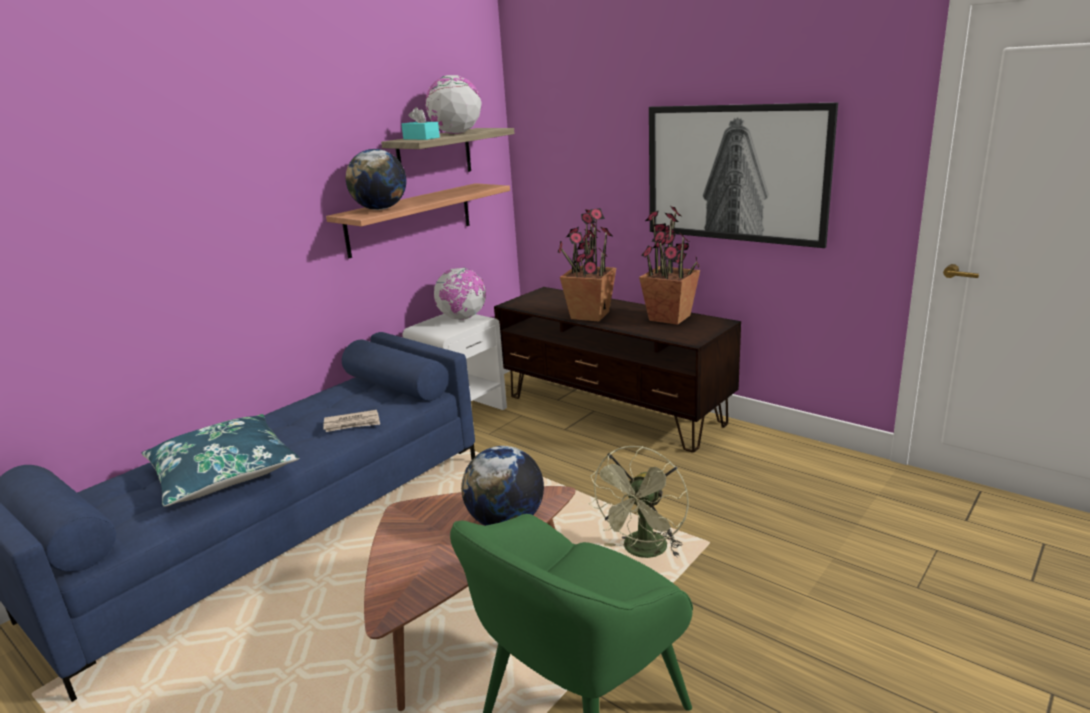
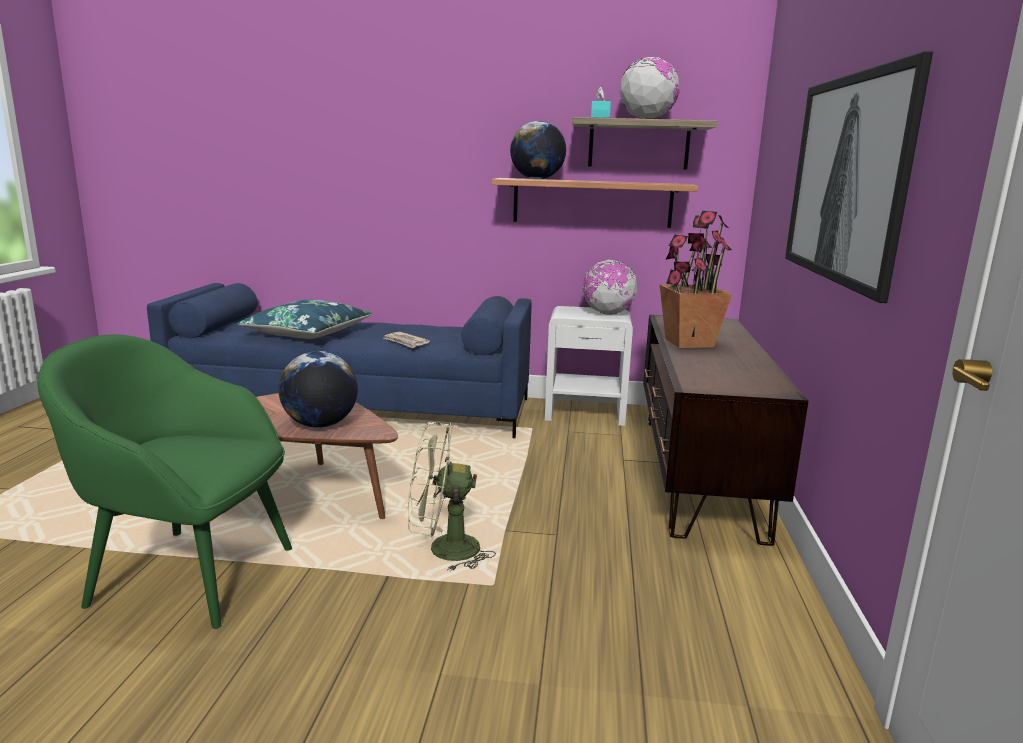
camera: 55 degrees right, 5 degrees down
(669, 318) = (746, 370): potted plant -> none

